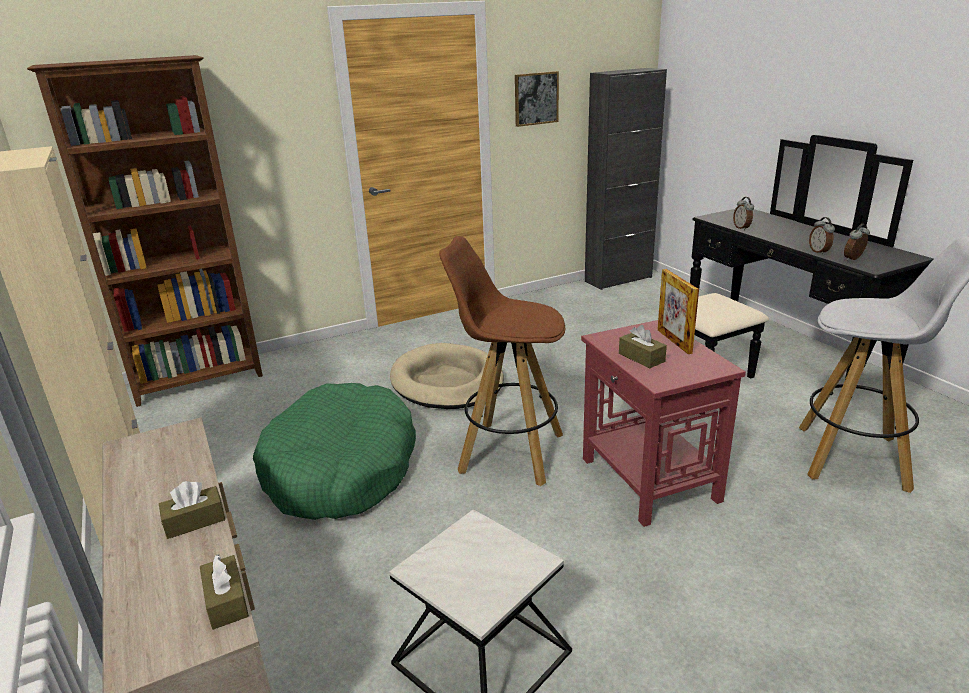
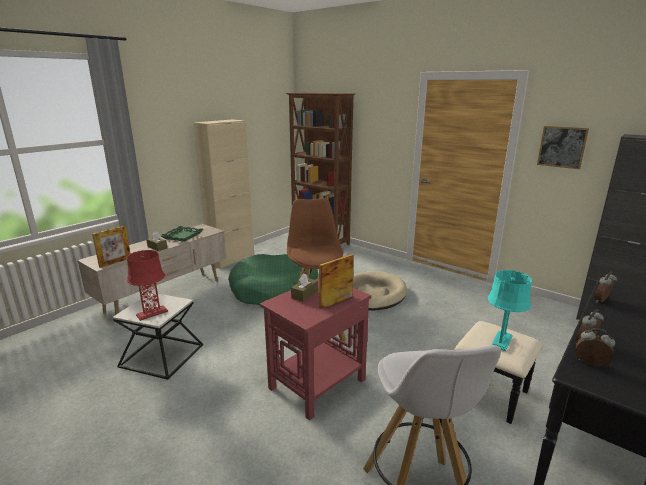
camera: 65 degrees right, 5 degrees down
(161, 476) = (182, 236): none -> green tray
(226, 601) = (115, 262): brown tissue box -> picture frame
(502, 568) = (152, 313): none -> red table lamp
(719, 306) = (501, 341): none -> turquoise table lamp

